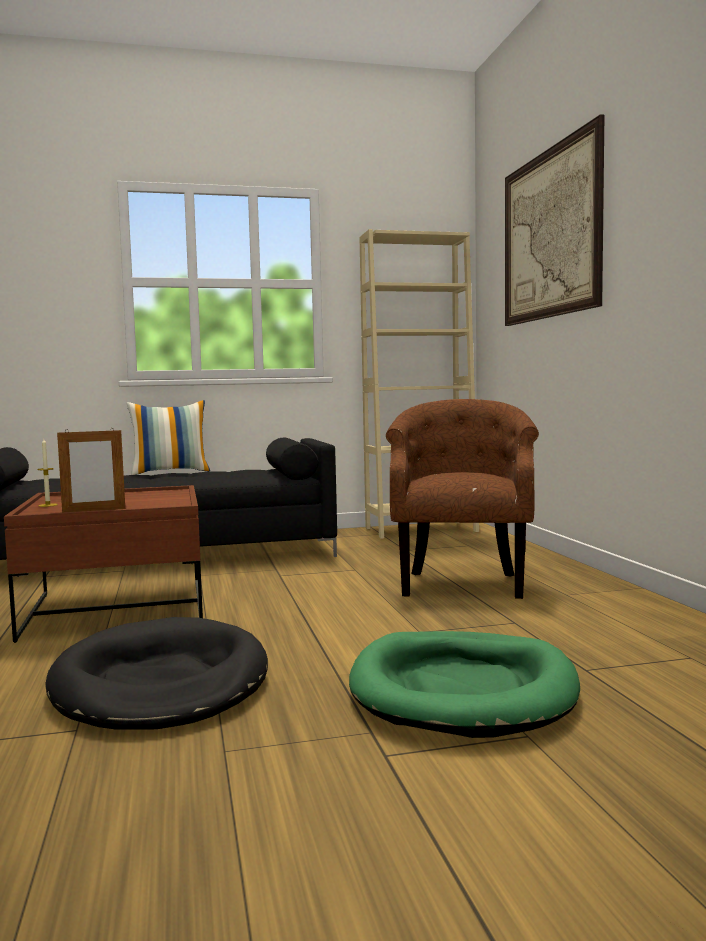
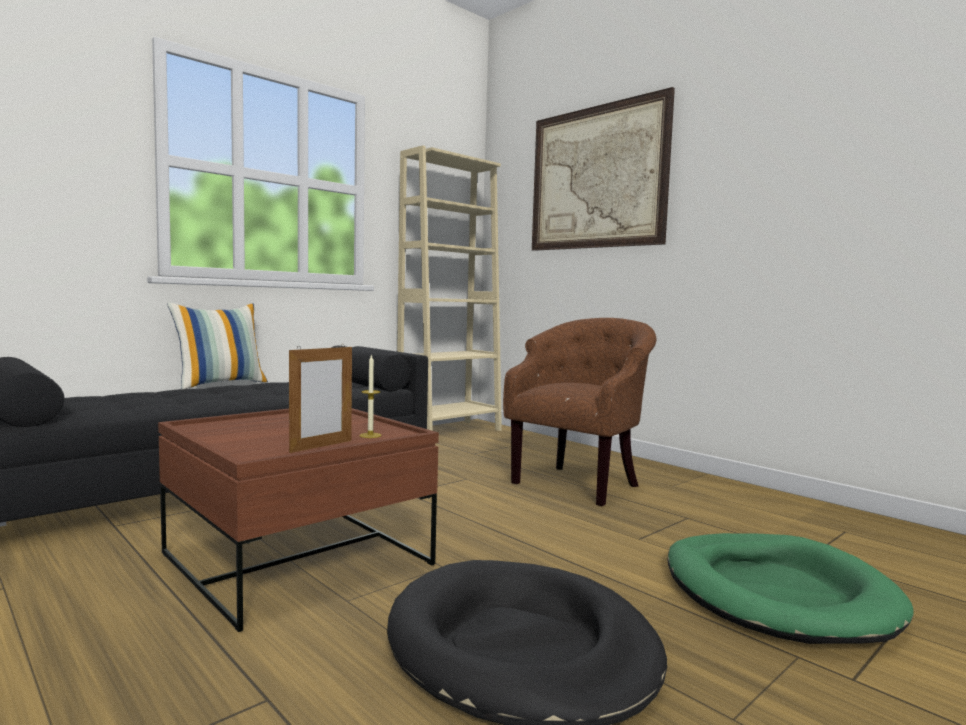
camera: 30 degrees left, 0 degrees up
(48, 505) = (226, 441): candle -> candle (370, 435)
(462, 583) = (580, 483): brown armchair -> brown armchair turned 60 degrees clockwise

